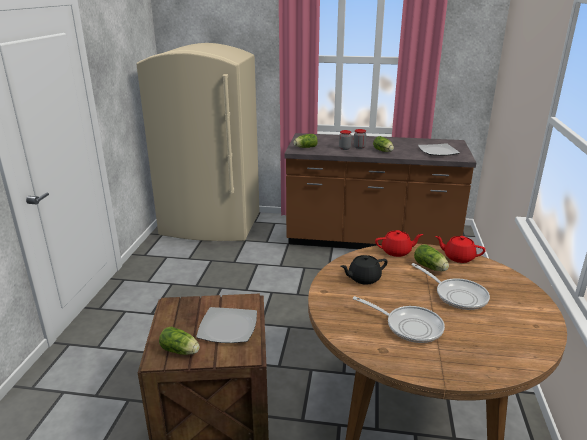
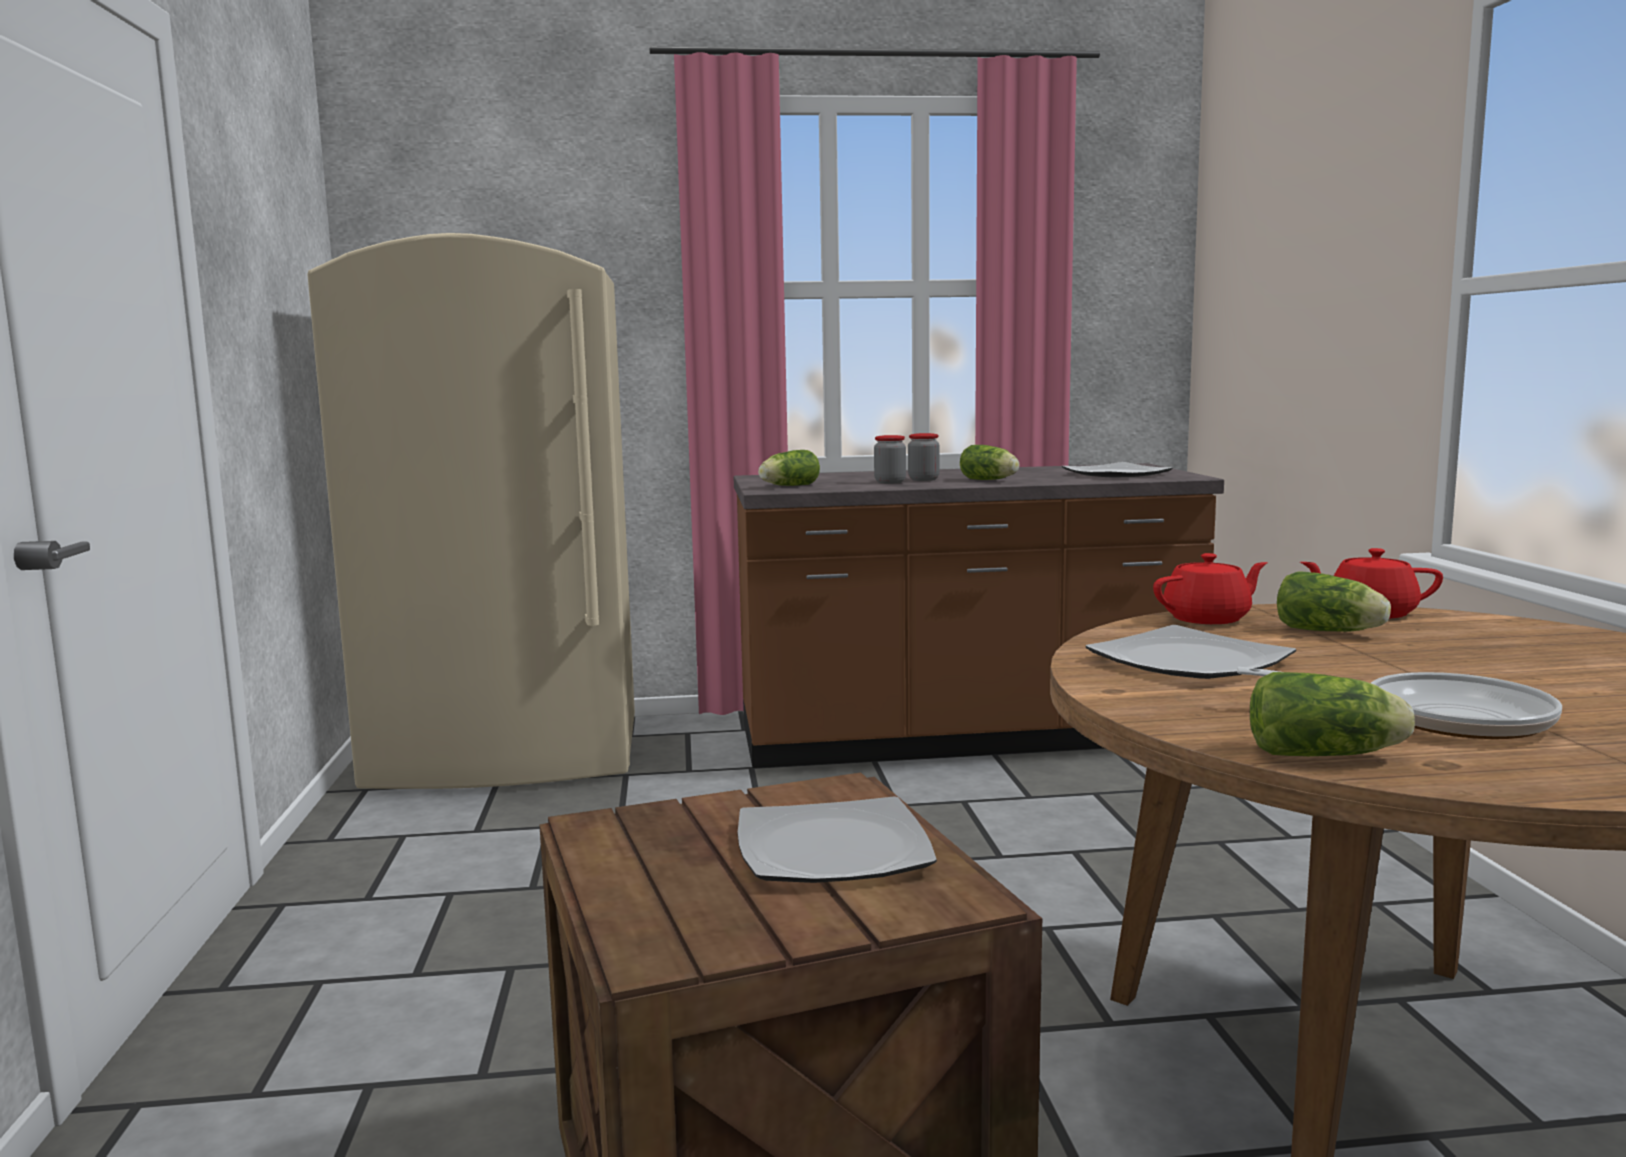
camera: 15 degrees left, 15 degrees down
(181, 351) = (724, 922): lettuce -> lettuce (1328, 755)
(363, 278) = (1189, 662): black teapot -> plate
(457, 295) = (1469, 662): frying pan -> none

